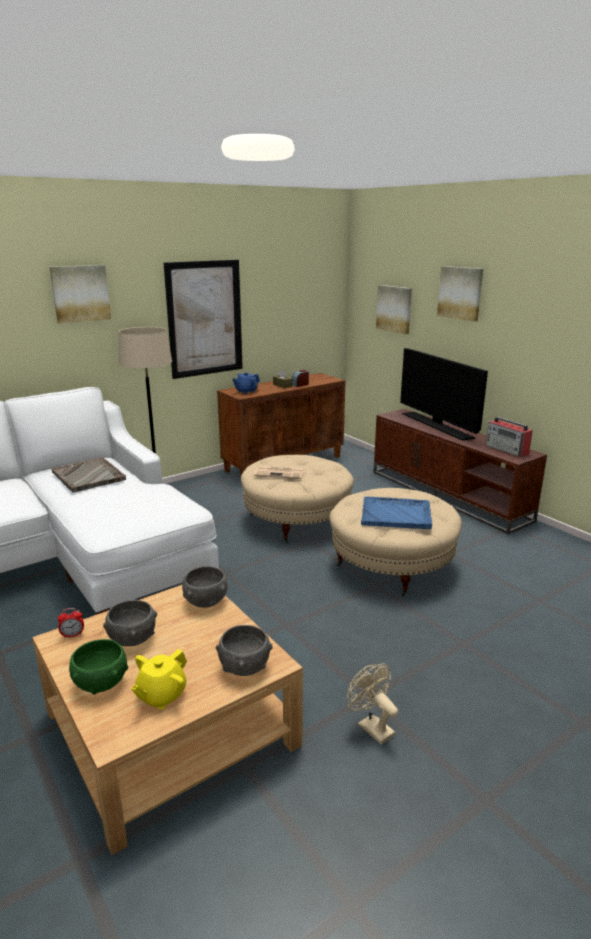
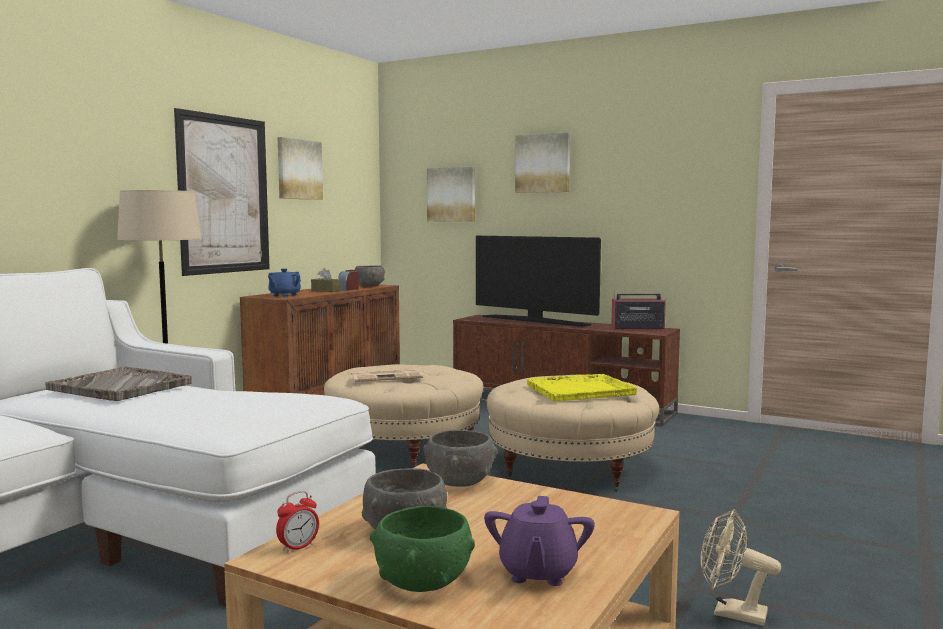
camera: 25 degrees left, 15 degrees down
(80, 293) = (59, 132): picture -> picture (299, 169)
(161, 695) = (537, 573): yellow teapot -> purple teapot
(245, 667) = (608, 524): grey bowl -> grey bowl (369, 286)
(396, 514) = (581, 390): blue tray -> yellow tray
(507, 450) = (636, 329): radio -> radio turned 150 degrees clockwise

